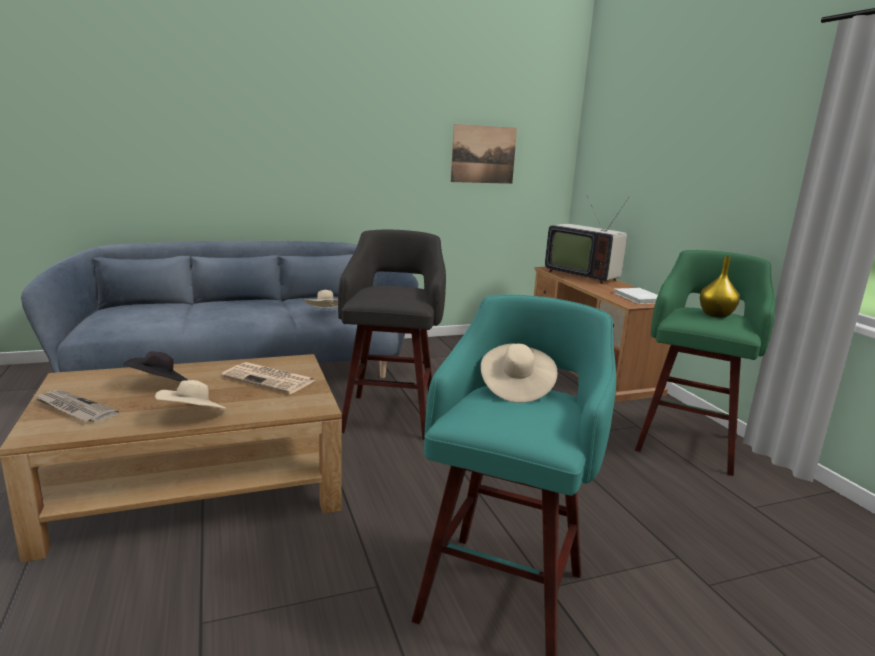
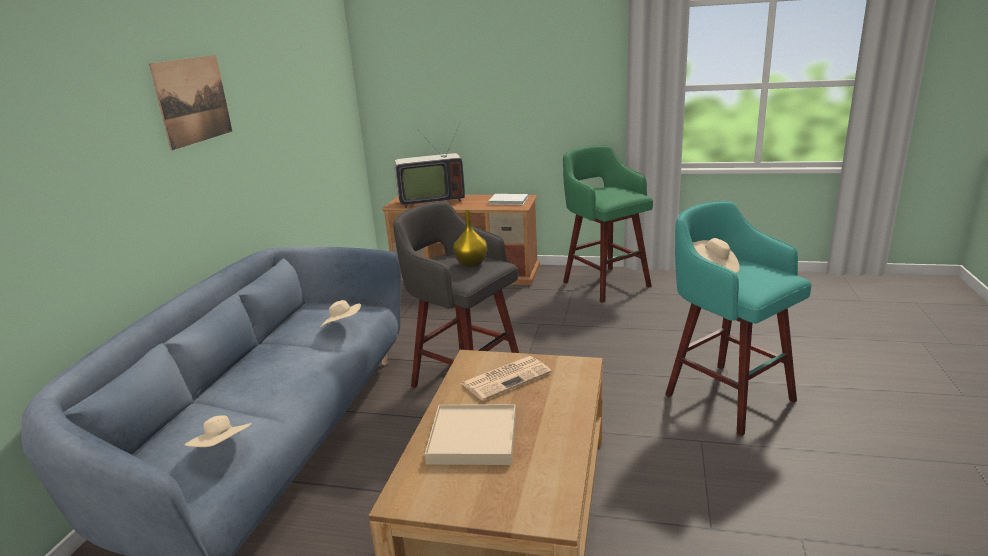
camera: 55 degrees left, 5 degrees up
(74, 409) = (501, 493): newspaper -> none
(159, 384) = (473, 438): black hat -> beige tray
(193, 416) = (566, 424): beige hat -> beige hat (223, 449)
(483, 154) = (310, 112): picture -> picture (193, 100)
(715, 314) = (608, 191): yellow vase -> yellow vase (470, 263)

